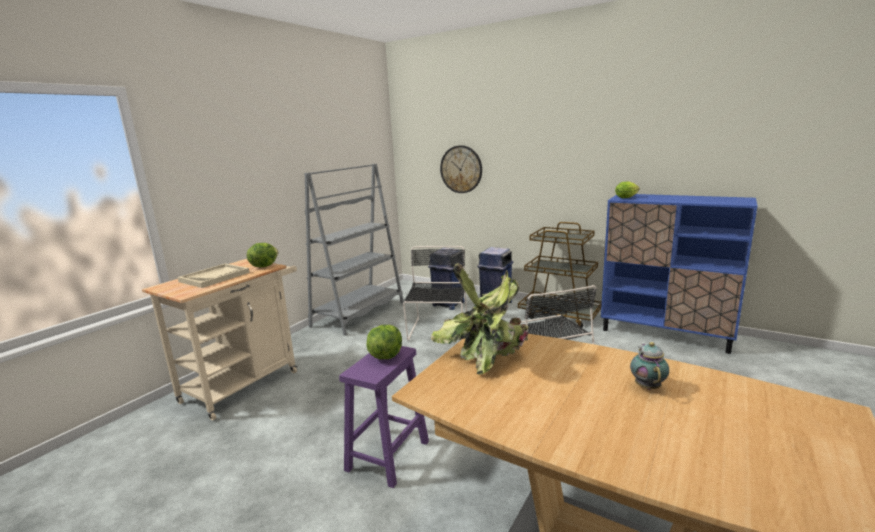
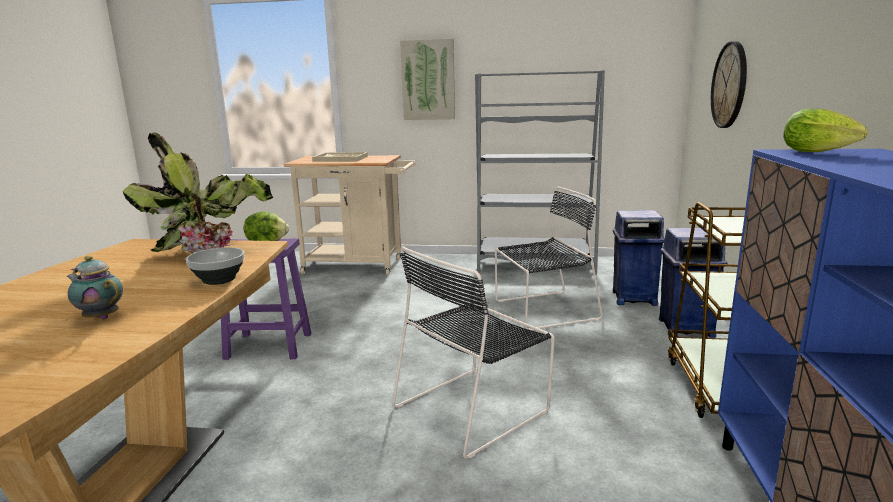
camera: 65 degrees right, 0 degrees up
(245, 182) = (428, 80): none -> picture
(263, 266) = (378, 160): lettuce -> none
(574, 348) = (219, 280): none -> bowl
(647, 386) = (100, 317): teapot -> teapot turned 135 degrees counterclockwise

